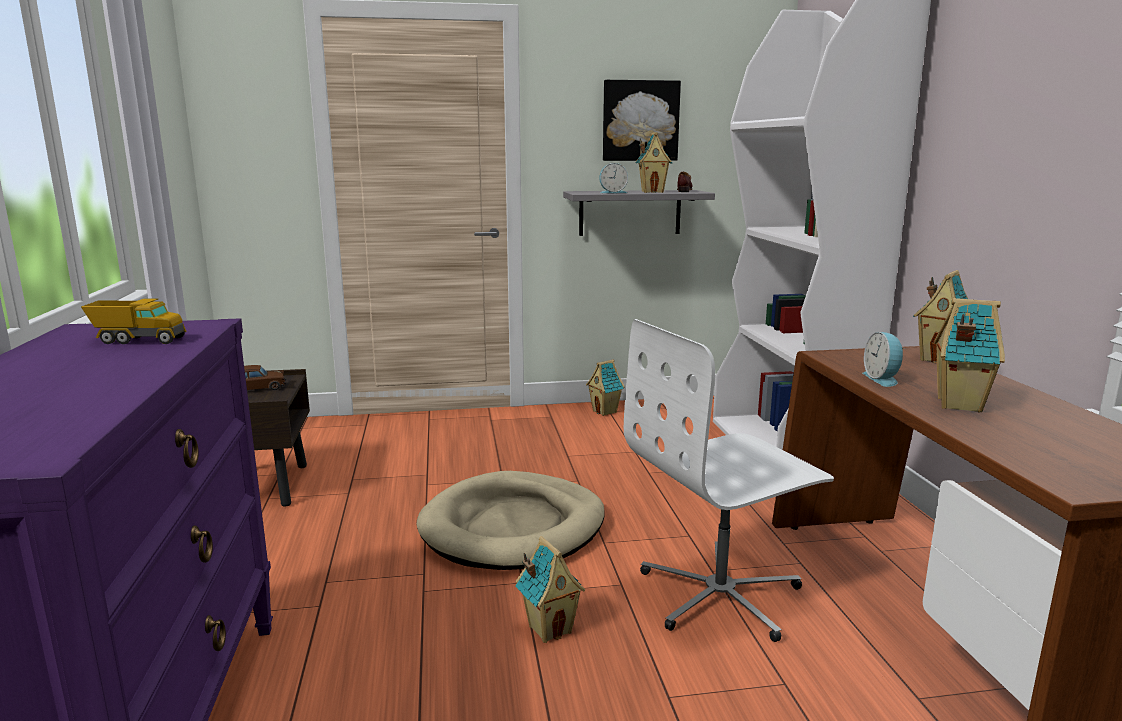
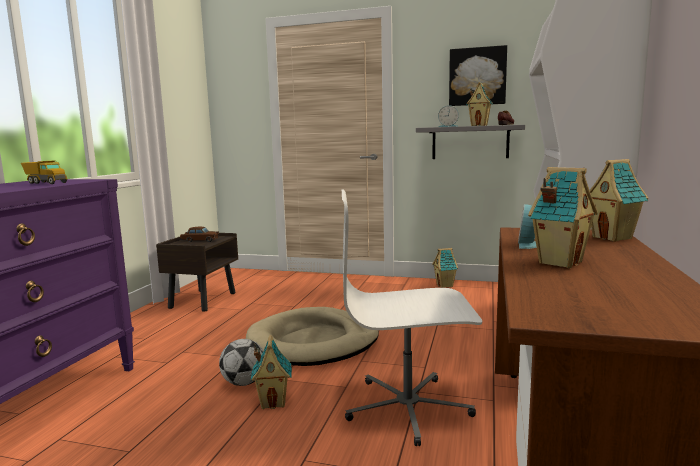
camera: 25 degrees right, 5 degrees down
(478, 611) = (244, 383): none -> football

